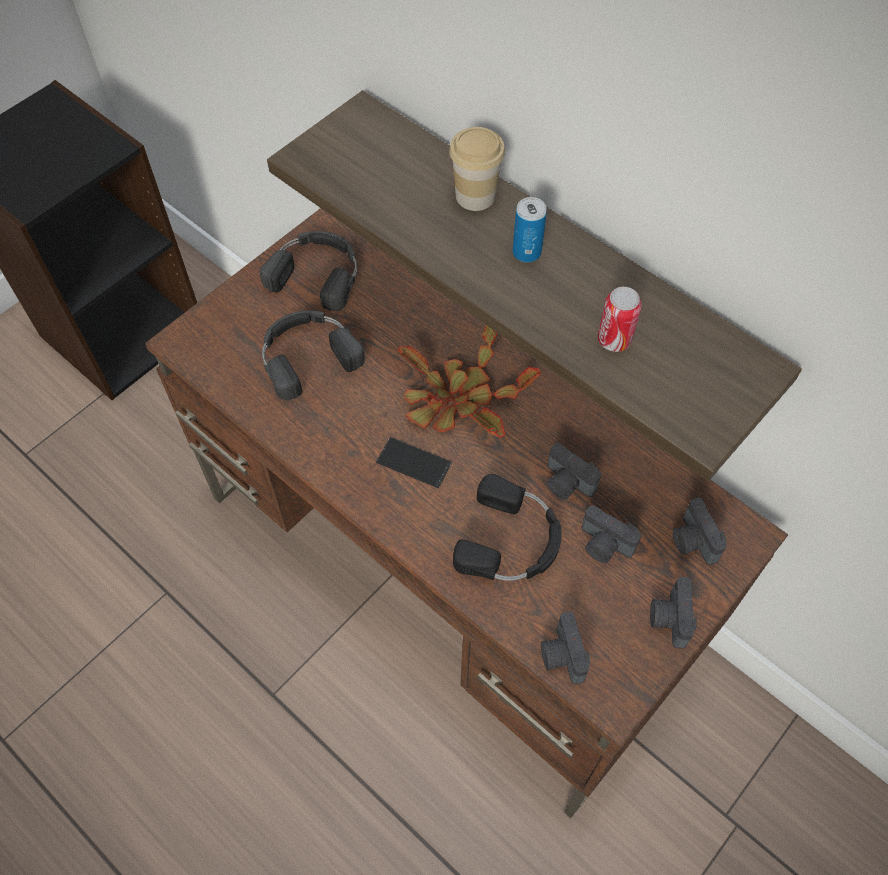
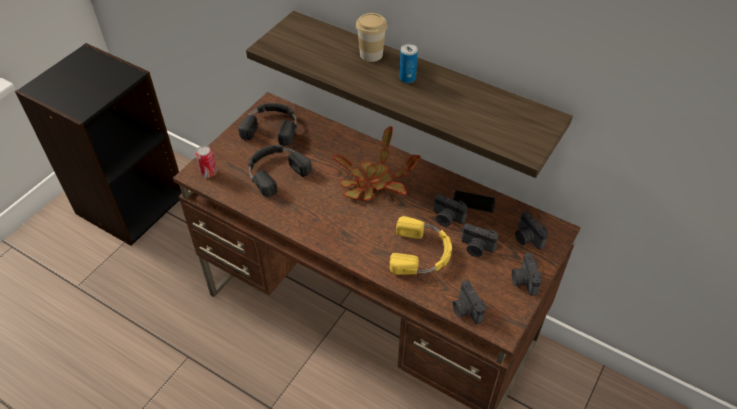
camera: 10 degrees left, 10 degrees down
(414, 463) = (353, 220): phone -> phone (473, 201)
(511, 540) = (421, 253): black headphones -> yellow headphones
(614, 340) = (467, 114): can -> can (208, 173)

